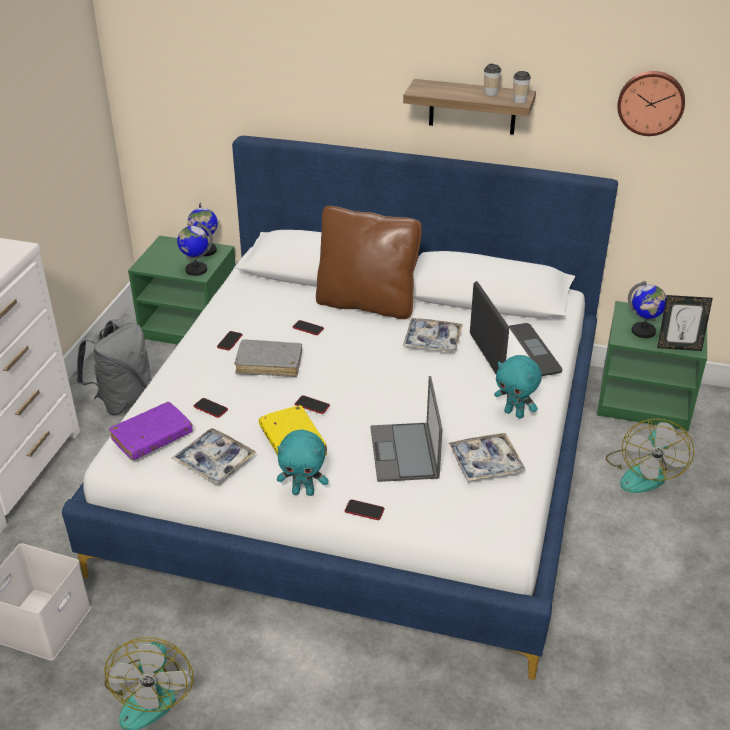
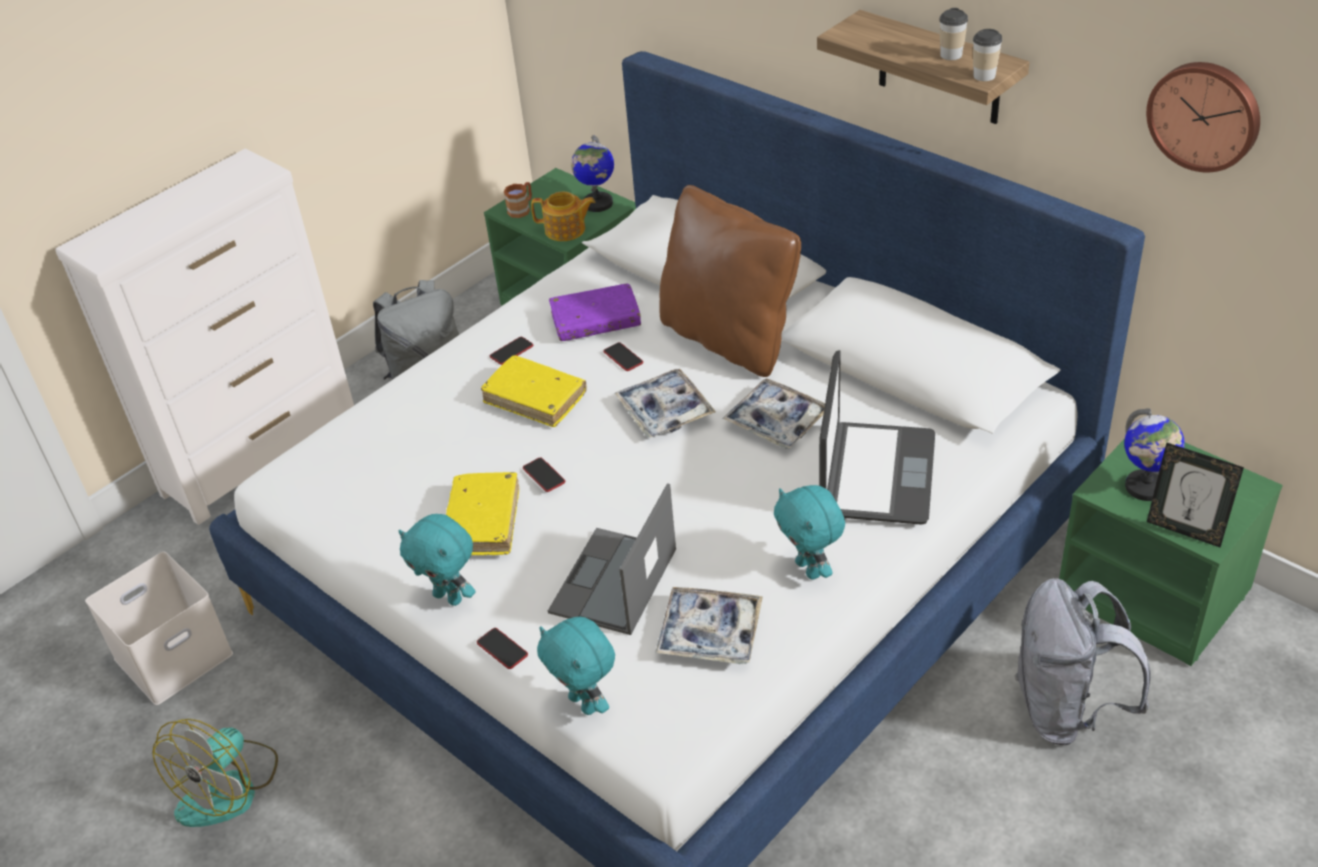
camera: 30 degrees right, 5 degrees up
(152, 437) = (326, 464): purple book -> purple book (596, 321)
(154, 263) = (522, 209): none -> brown mug
(196, 270) = (566, 230): globe -> teapot
(210, 408) = (418, 443): phone -> none
(214, 461) = (374, 520): tray -> tray (665, 411)
(269, 364) = (535, 398): grey book -> yellow book
(440, 524) = (585, 703): none -> turquoise plush toy
(643, 472) = (1066, 710): fan -> grey backpack

